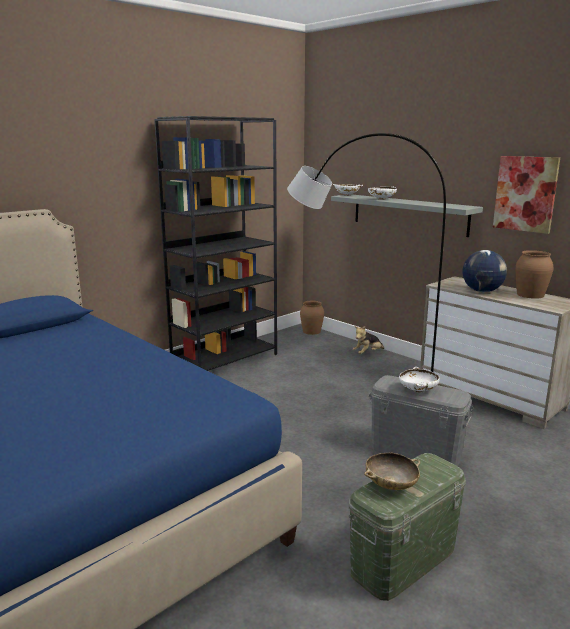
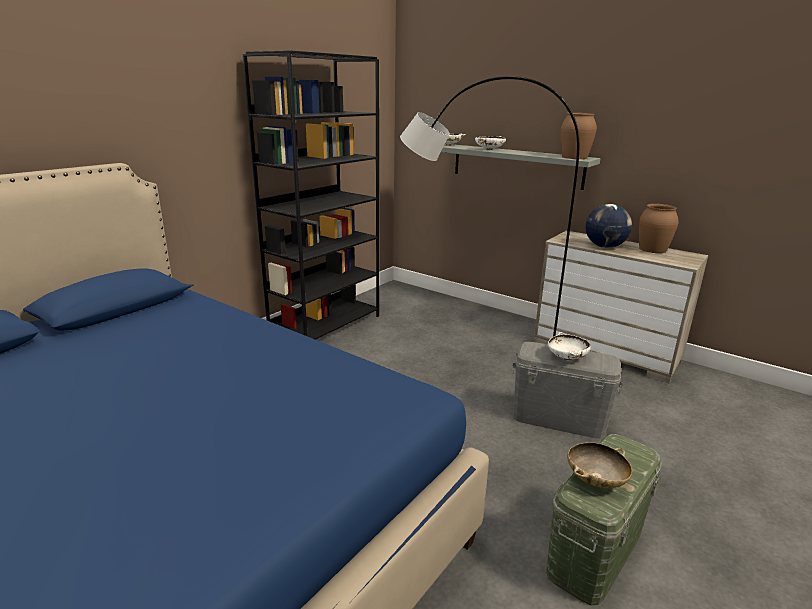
camera: 10 degrees left, 5 degrees up
(311, 331) = (406, 288): brown vase -> brown vase (574, 157)
(368, 353) = (471, 310): plush toy -> none
(525, 194) = (648, 144): picture -> none

